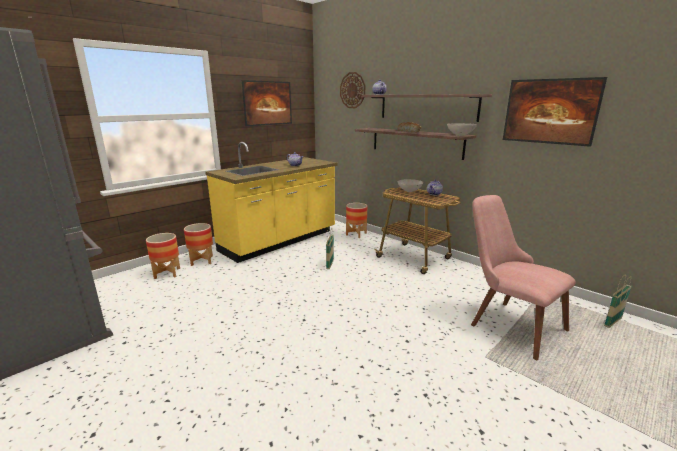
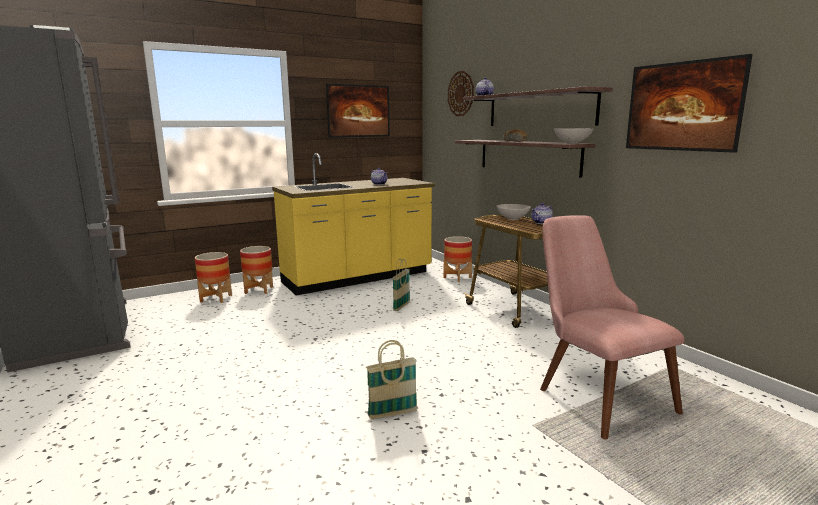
camera: 15 degrees right, 5 degrees down
(612, 322) = (764, 414): basket -> basket (392, 414)

